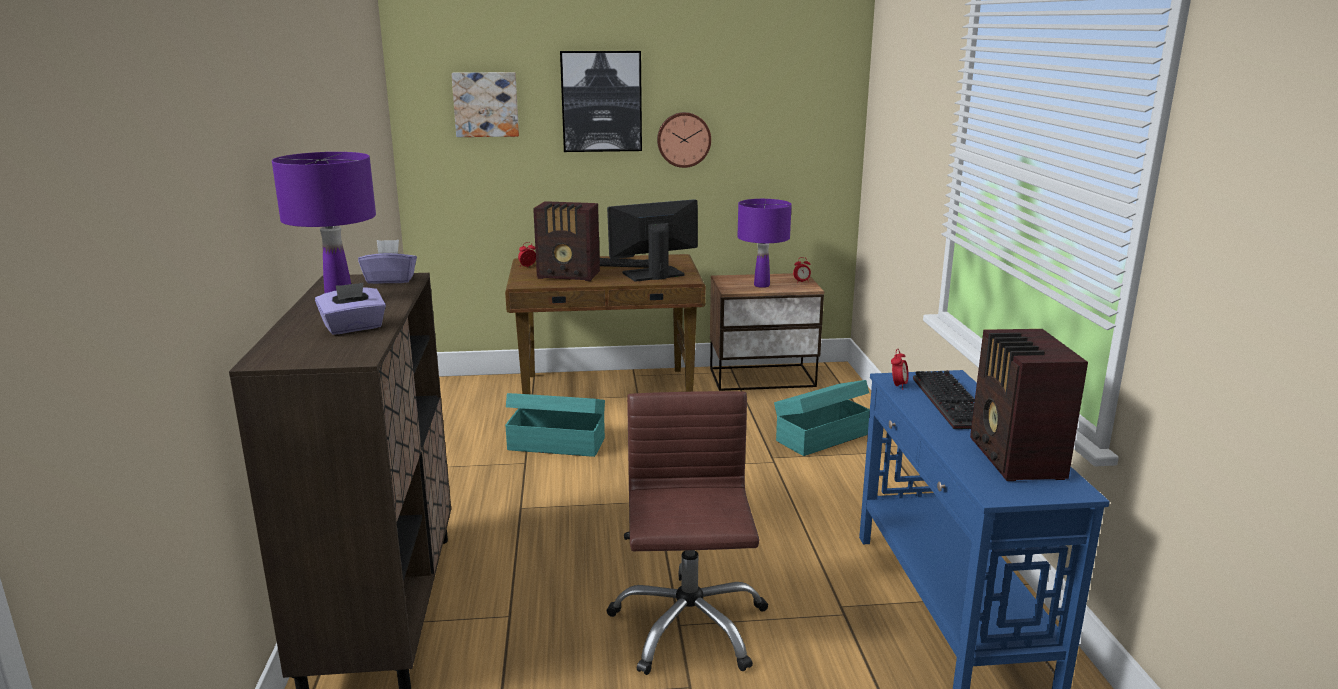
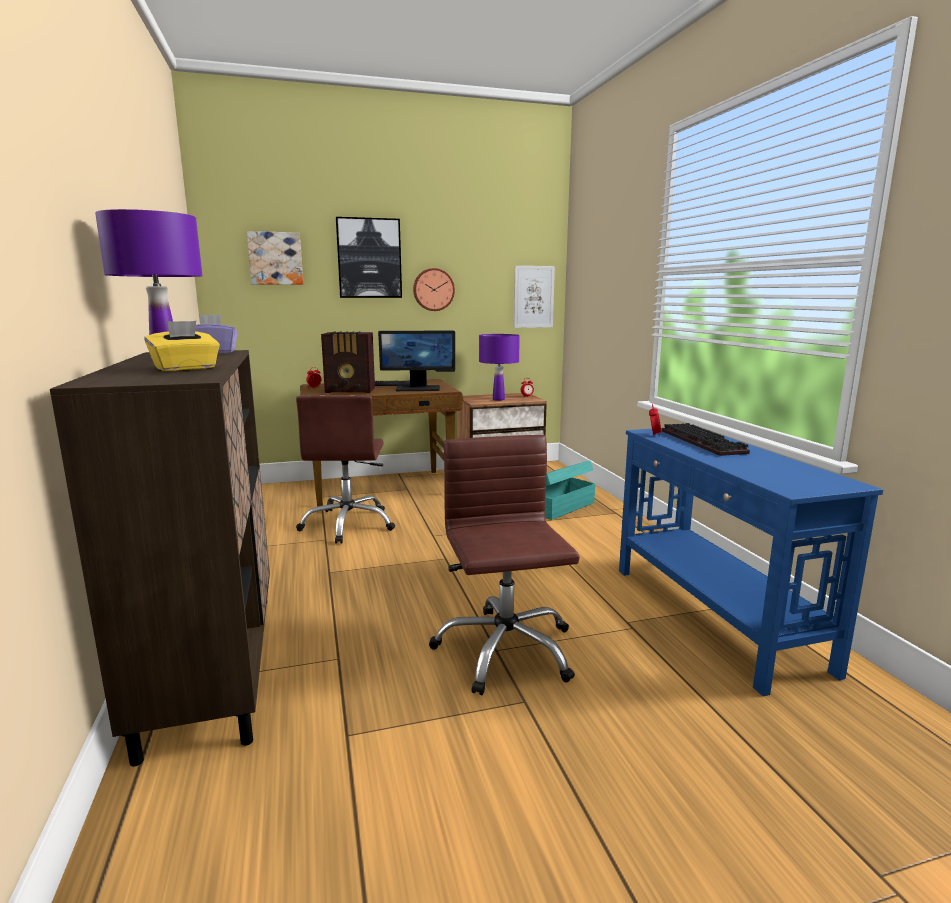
camera: 10 degrees left, 5 degrees down
(354, 328) = (186, 368): purple tissue box -> yellow tissue box
(556, 443) = (348, 524): turquoise storage box -> brown office chair
(653, 274) = (418, 388): monitor -> monitor turned 150 degrees counterclockwise
(819, 147) = (533, 297): none -> picture
(1015, 459) = (784, 470): radio -> none

